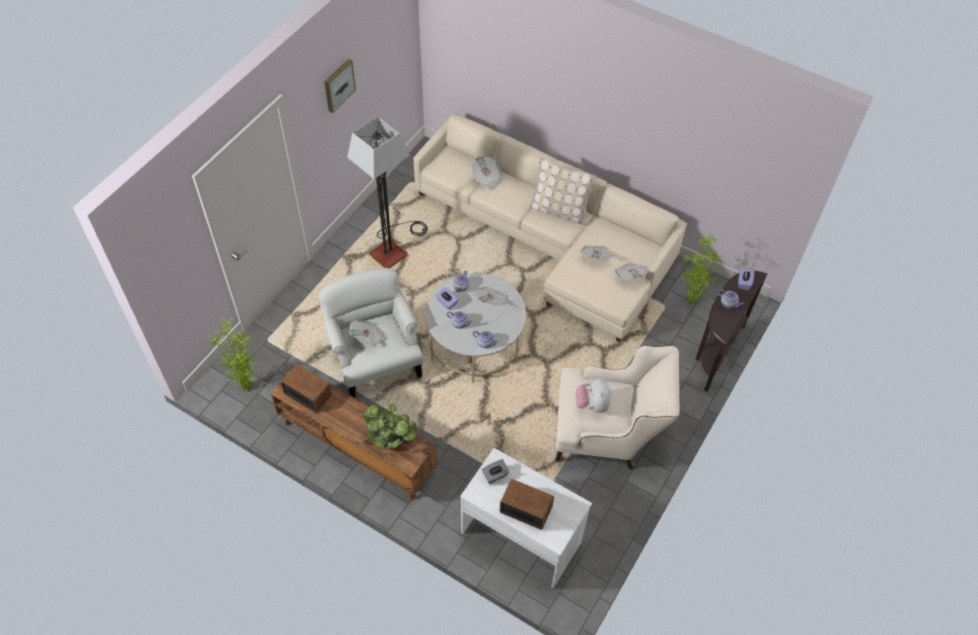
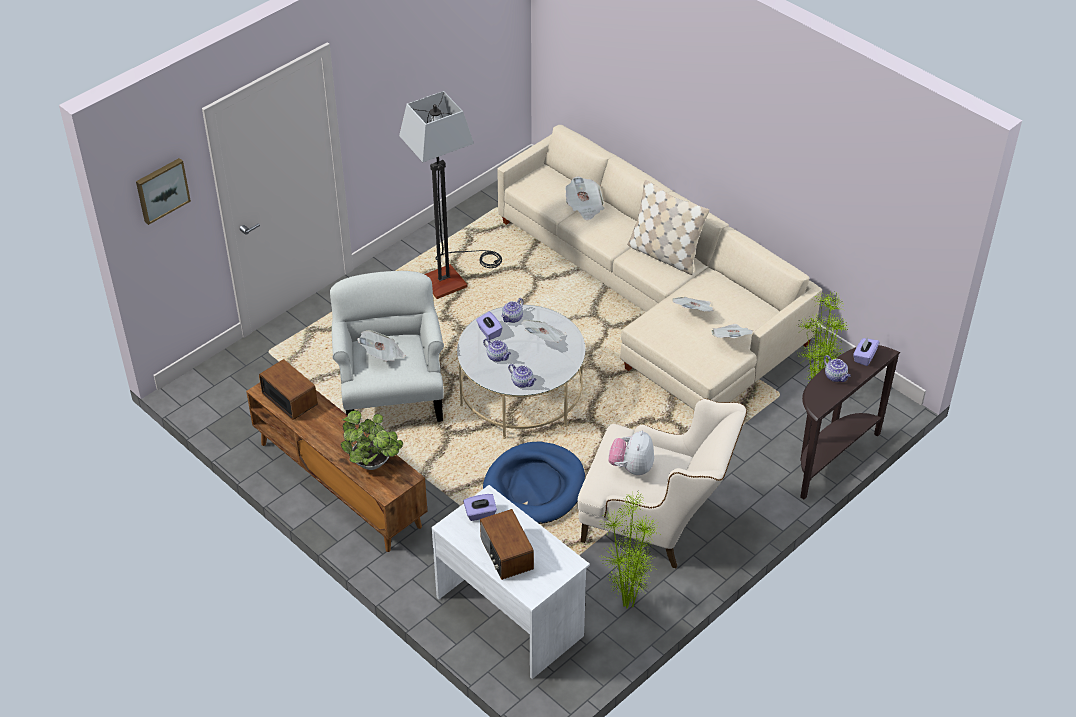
camera: 15 degrees right, 10 degrees down
(246, 387) = (228, 397): potted plant -> potted plant (627, 602)
(338, 85) = (407, 53): picture -> picture (161, 190)
(495, 475) = (480, 514): grey tissue box -> purple tissue box
(507, 420) = (534, 487): none -> blue dog bed
(526, 508) = (506, 554): radio -> radio turned 150 degrees counterclockwise

